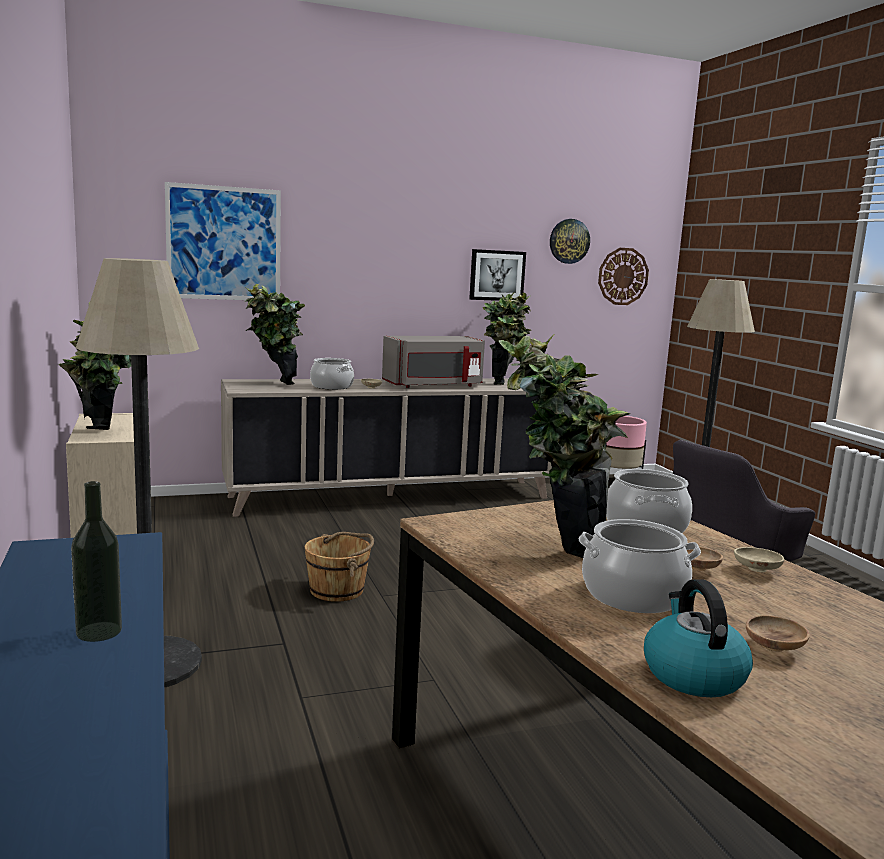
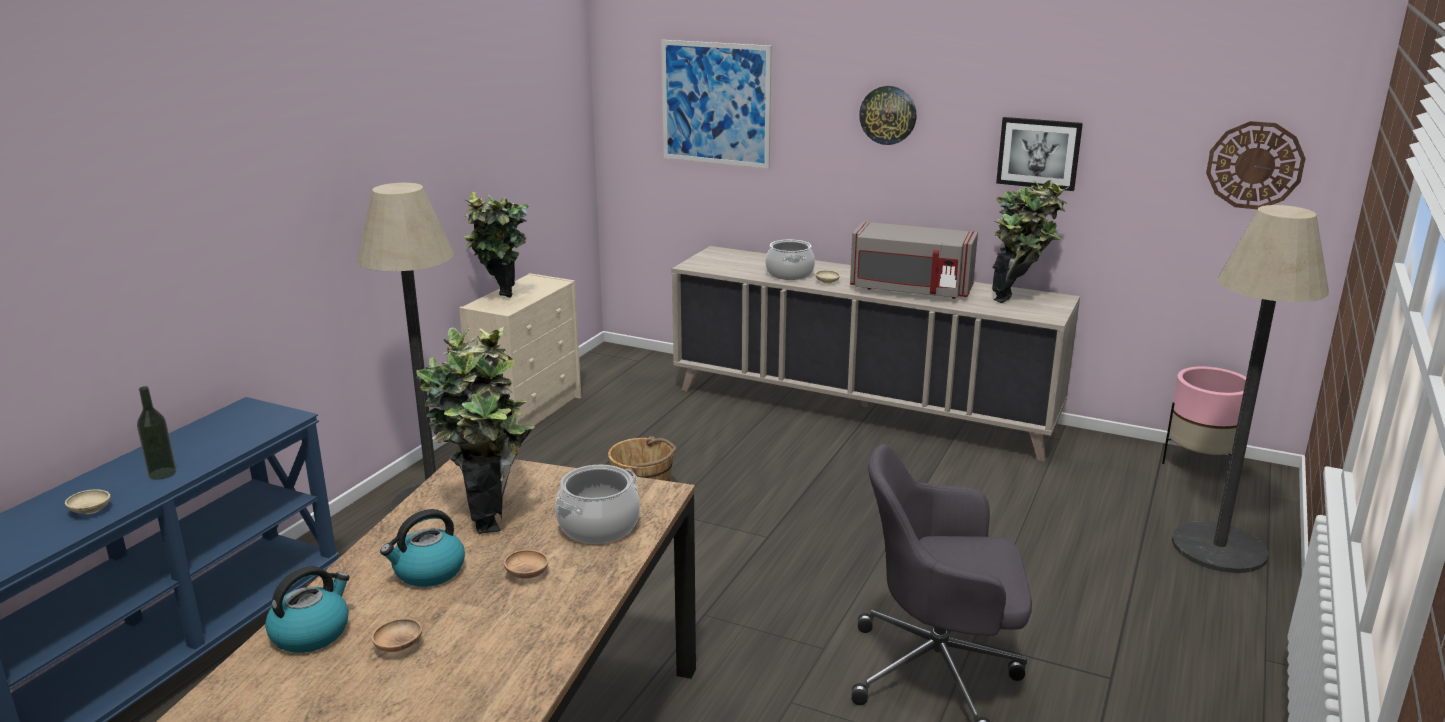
camera: 45 degrees right, 10 degrees up
(275, 386) = (736, 264): potted plant -> none
(569, 241) = (1158, 109): wall clock -> wall clock (888, 115)
(633, 595) = (428, 572): cooking pot -> kettle
(756, 570) = (566, 596): beige bowl -> beige bowl (90, 511)

